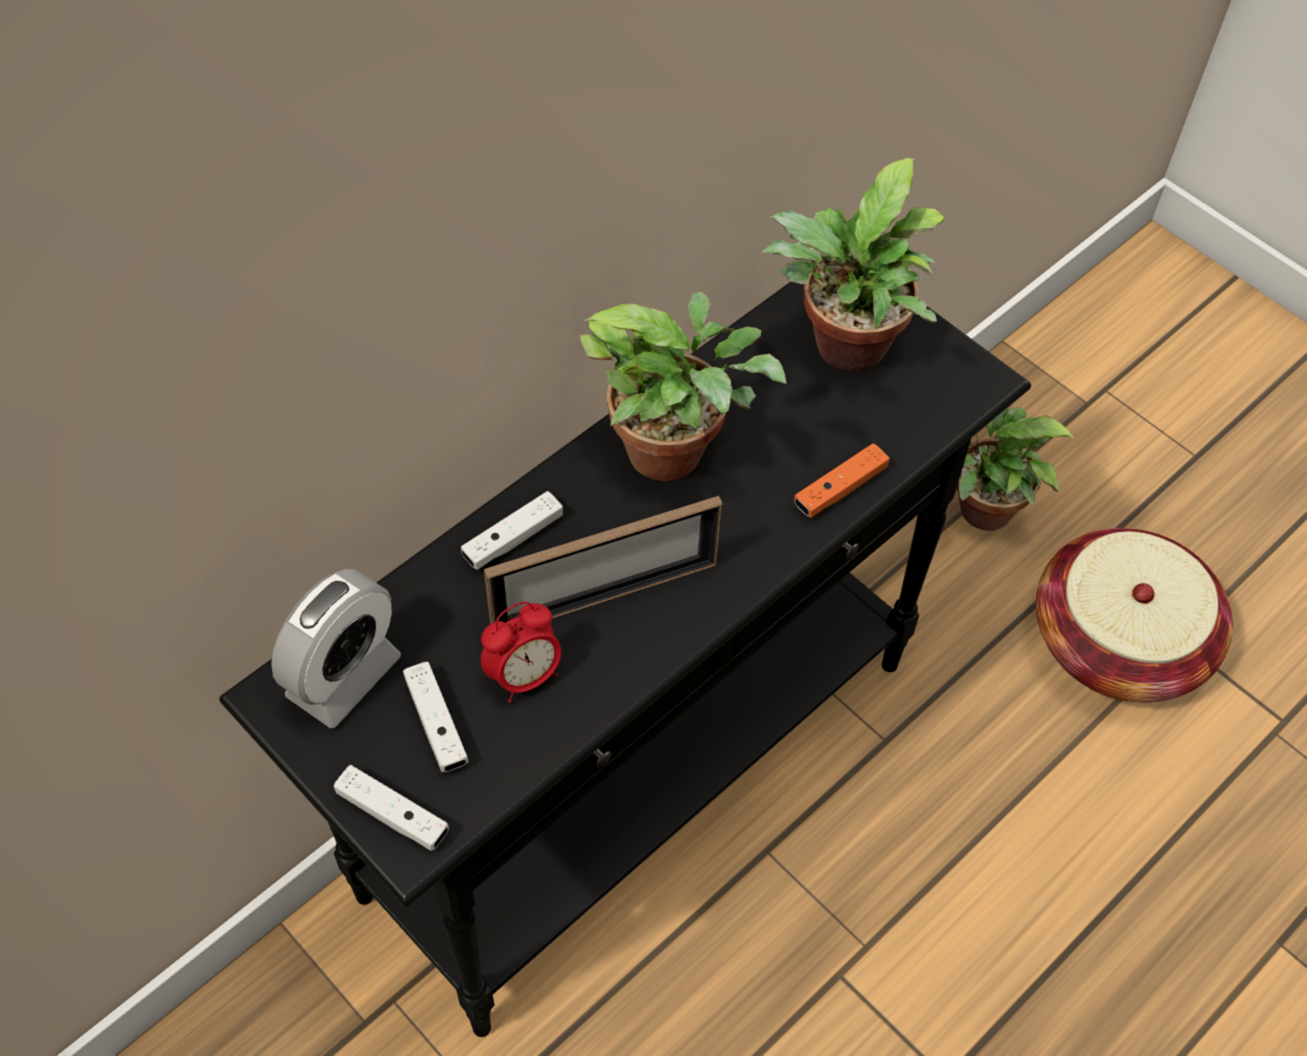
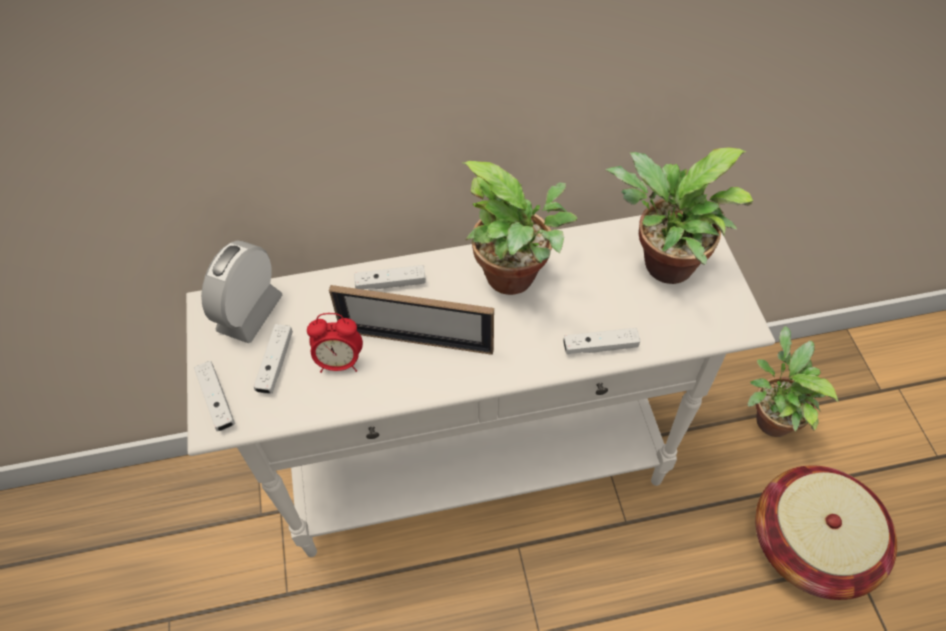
camera: 35 degrees right, 0 degrees up
(344, 676) = (250, 313): alarm clock -> alarm clock turned 135 degrees clockwise
(642, 776) = (478, 467): black console table -> white console table
(840, 489) = (600, 346): orange game controller -> white game controller

